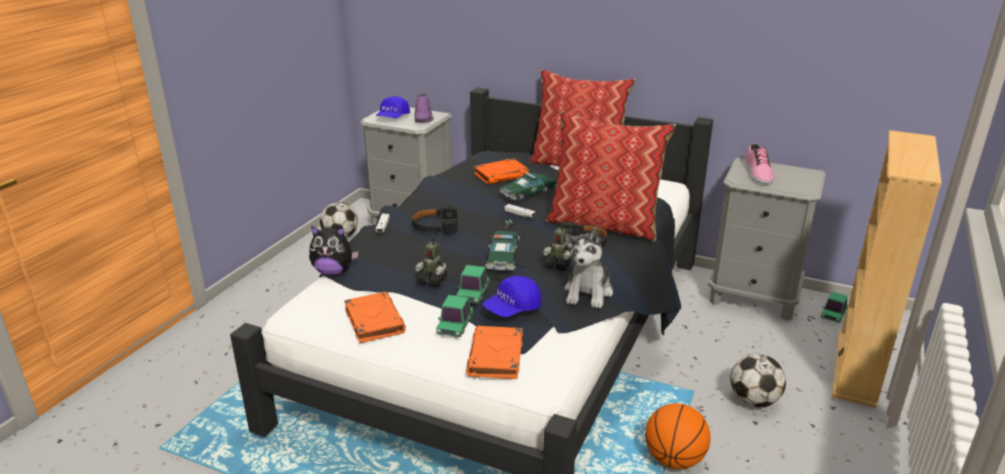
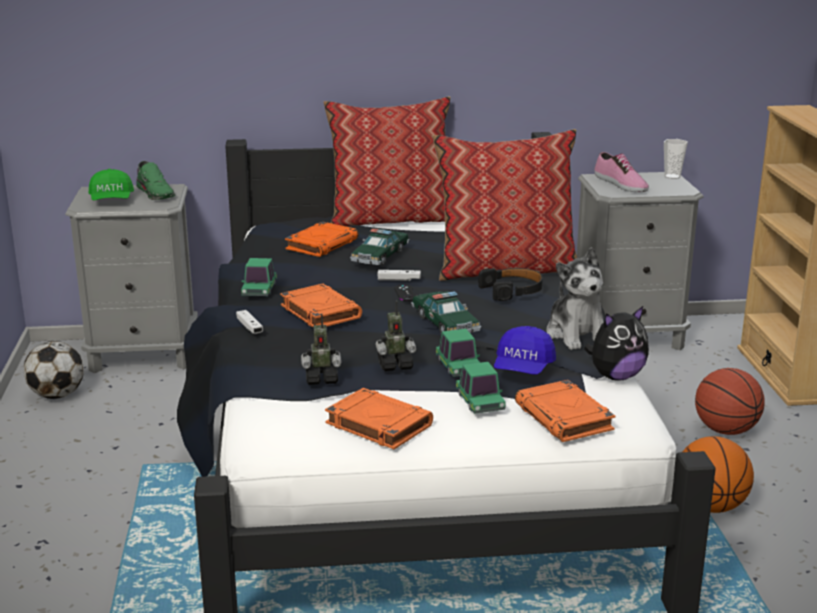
camera: 30 degrees left, 5 degrees down
(333, 272) = (251, 390): plush toy -> plush toy (615, 376)
(393, 117) = (111, 200): blue cap -> green cap
(424, 117) = (156, 194): purple shoe -> green shoe
(435, 226) = (319, 311): black headphones -> orange book
(558, 265) = (514, 317): toy robot -> toy robot (321, 379)
(753, 401) = (725, 430): football -> basketball
(812, 175) = (672, 176): none -> cup
(833, 314) = (715, 333): toy car -> toy car (259, 290)

